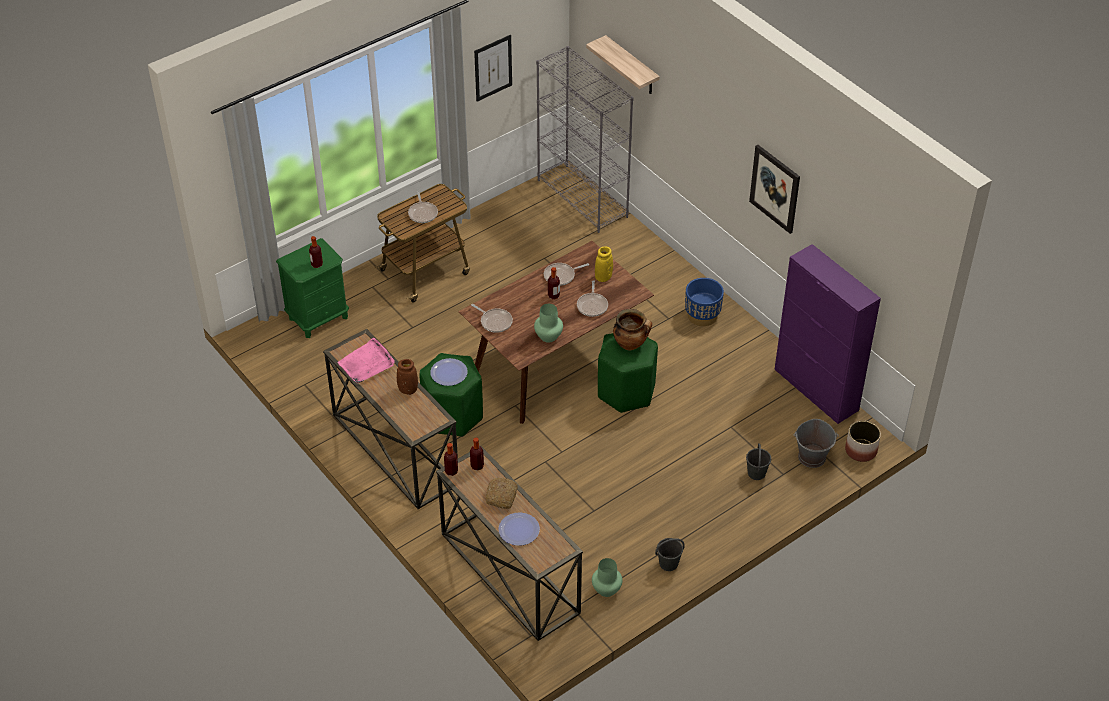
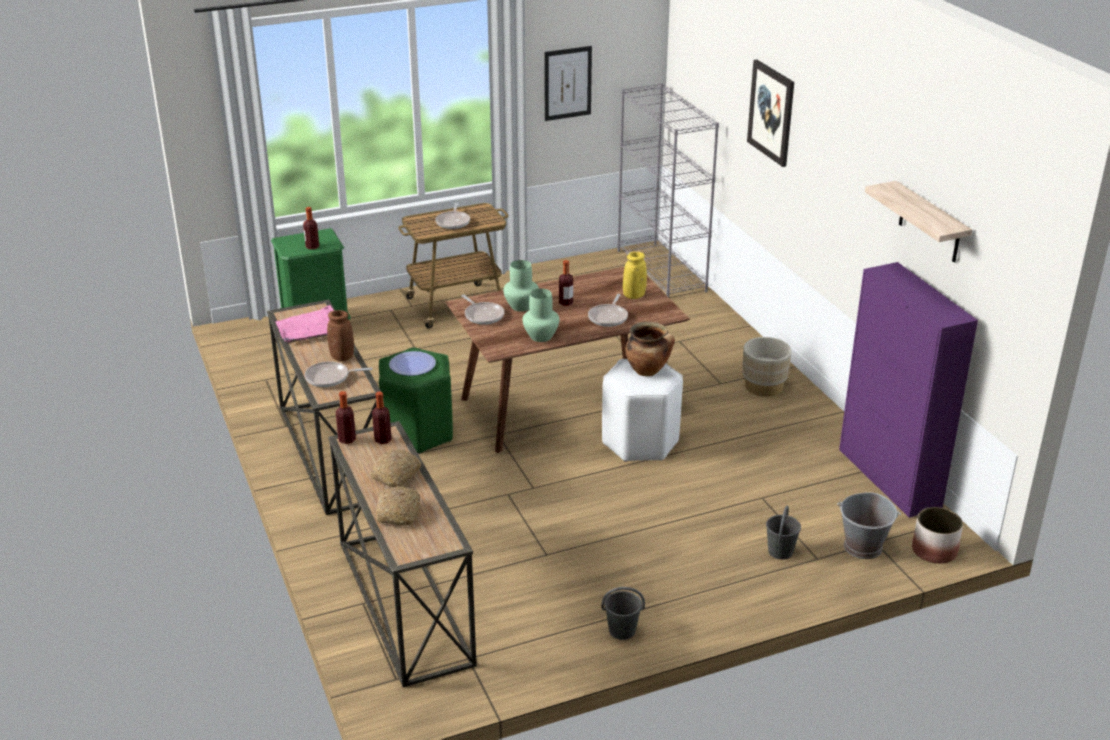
camera: 15 degrees right, 15 degrees down
(519, 530) = (399, 513): plate -> bread
(561, 276) = (583, 288): frying pan -> frying pan (330, 378)
(606, 589) = (525, 644): green vase -> green vase (521, 306)
(625, 392) = (639, 443): green stool -> white stool
(631, 66) = (720, 85): shelf -> shelf (929, 223)
(702, 316) = (763, 387): blue planter -> beige planter
(775, 188) = (860, 196): picture -> picture (771, 112)

